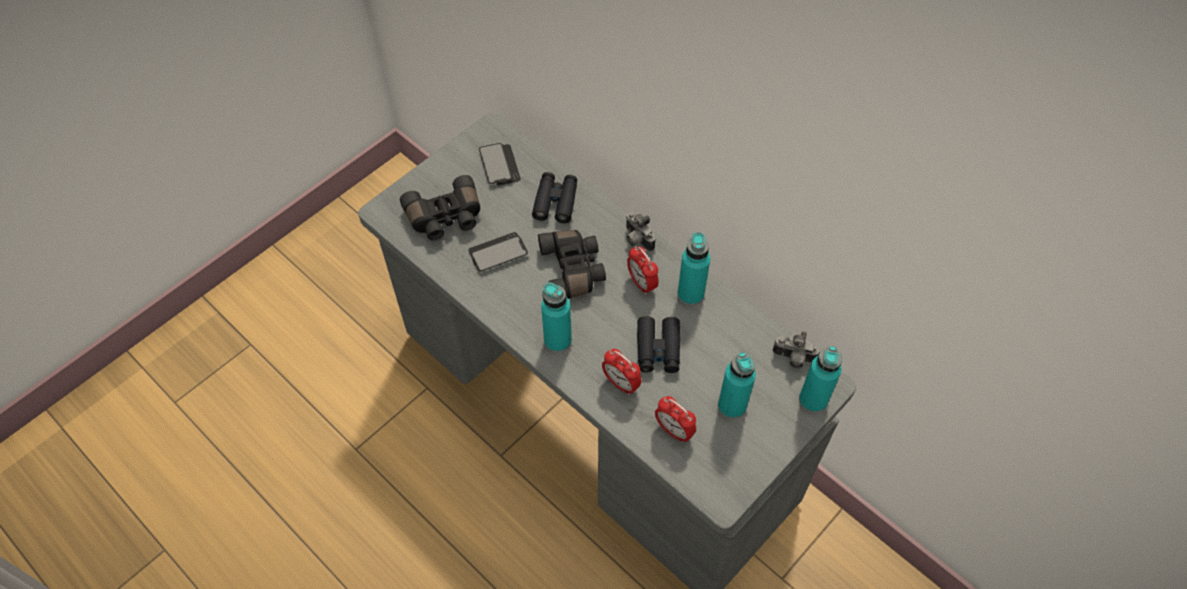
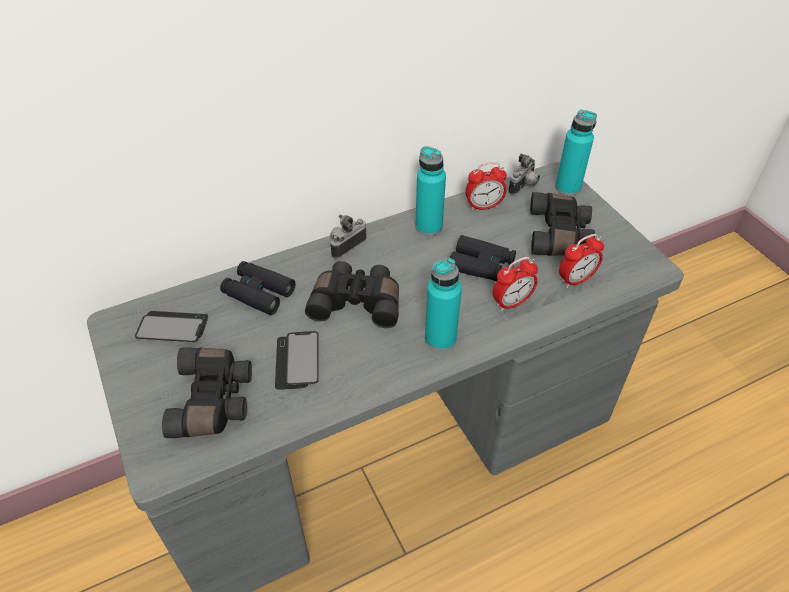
camera: 70 degrees left, 10 degrees down
(636, 240) = (346, 245): camera -> camera turned 150 degrees clockwise
(641, 283) = (400, 256): alarm clock -> alarm clock (483, 206)
(732, 406) = (559, 235): turquoise bottle -> black binoculars

